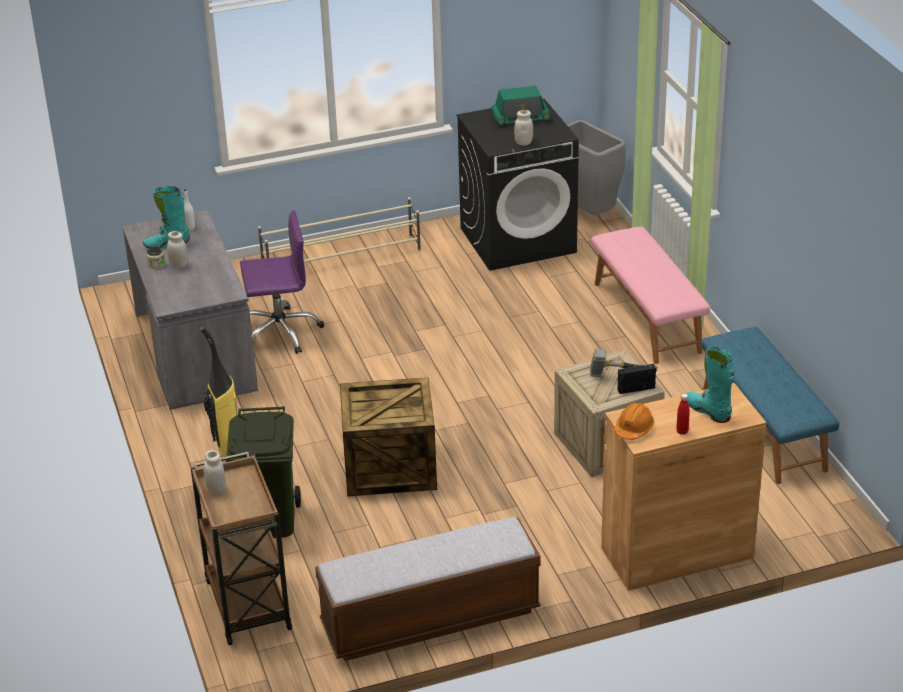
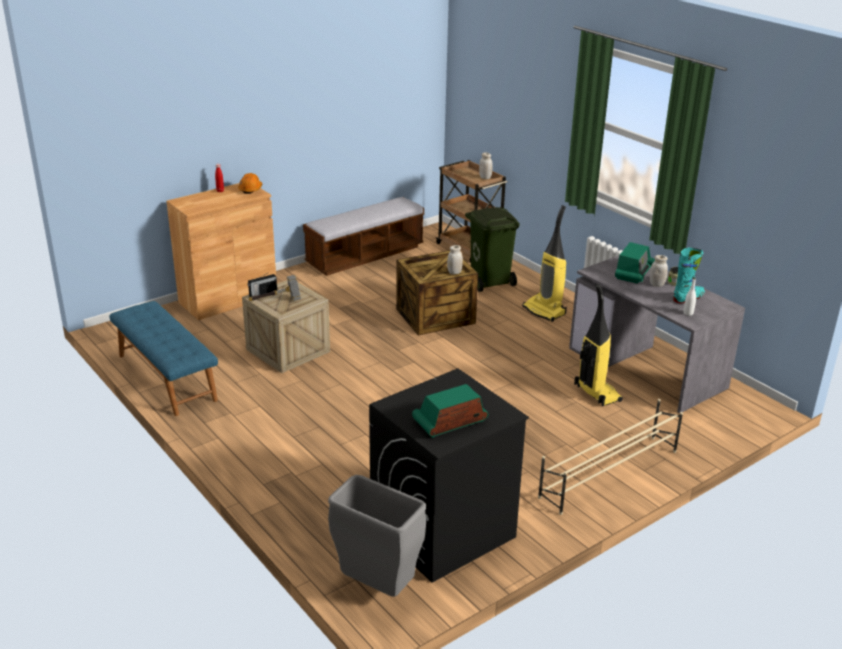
camera: 160 degrees right, 5 degrees down
(185, 284) = (634, 273): none -> radio
(280, 332) = (596, 393): purple office chair -> vacuum cleaner
(523, 143) = (427, 388): white jar -> white jar (454, 272)
(647, 317) = (276, 458): pink bench -> none
(708, 411) = (204, 201): turquoise boot -> none

